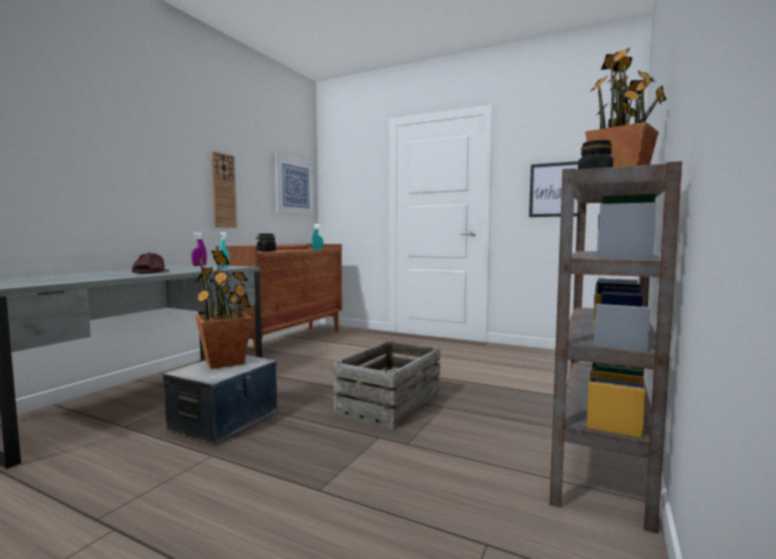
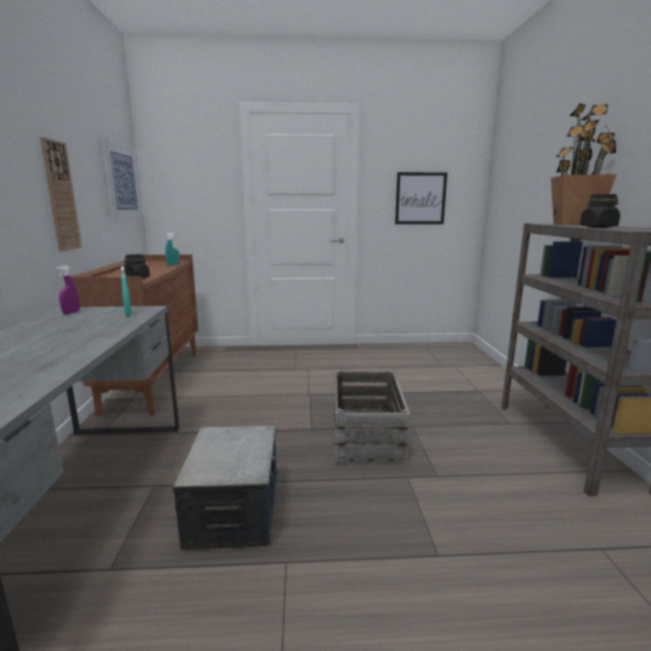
camera: 30 degrees left, 10 degrees up
(150, 272) = (59, 344): brown cap -> none
(225, 362) = (225, 446): potted plant -> none

